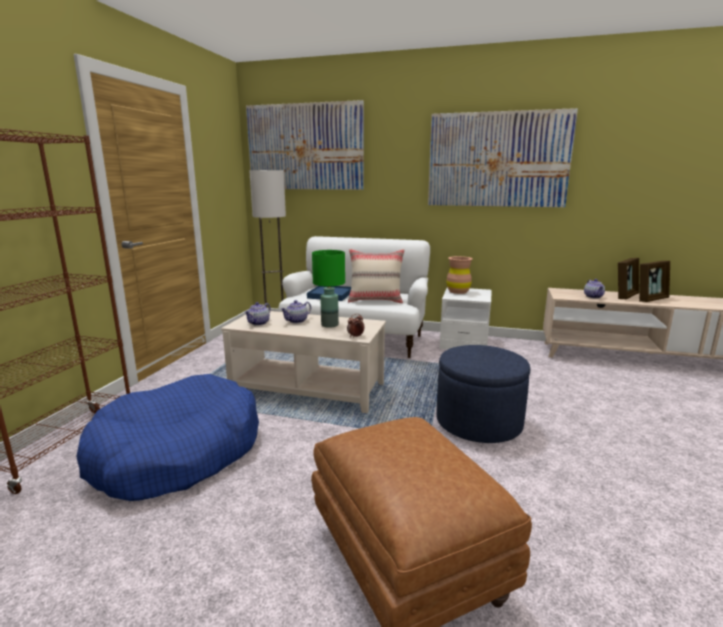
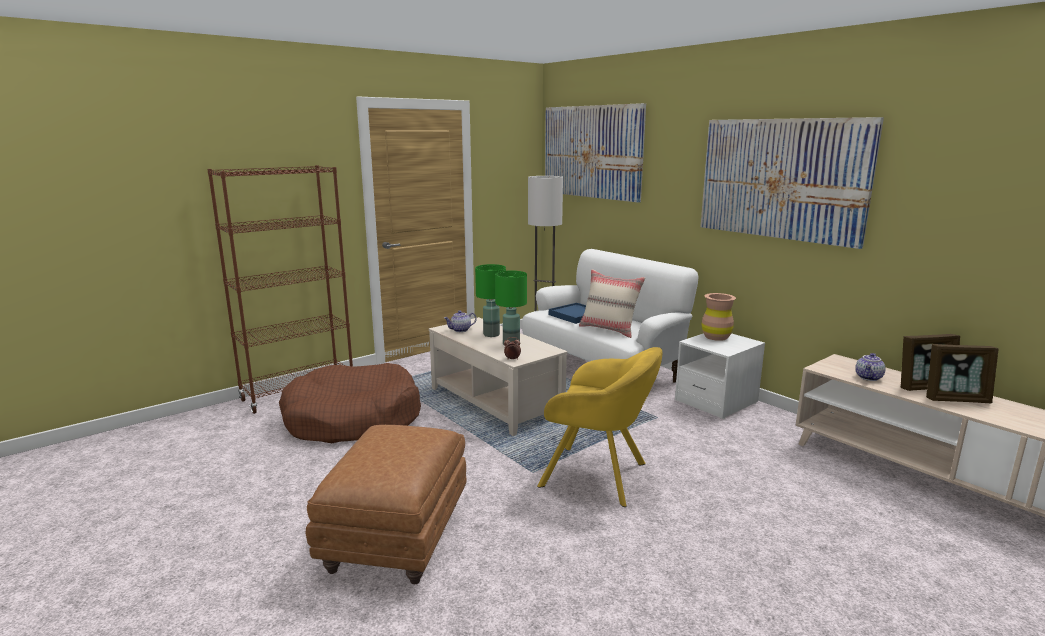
camera: 35 degrees right, 0 degrees up
(177, 452) = (353, 419): blue dog bed -> brown dog bed
(297, 321) = (492, 335): teapot -> green table lamp
(478, 422) = (599, 476): blue ottoman -> yellow armchair

